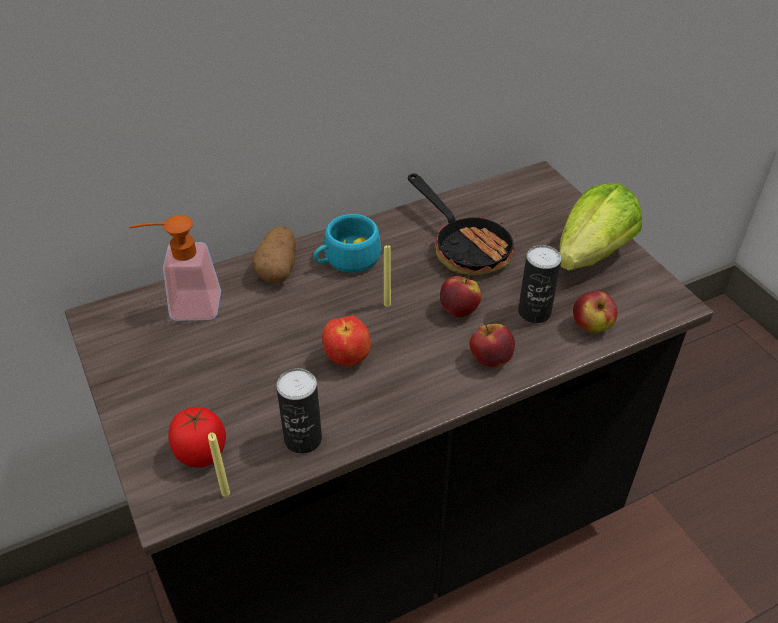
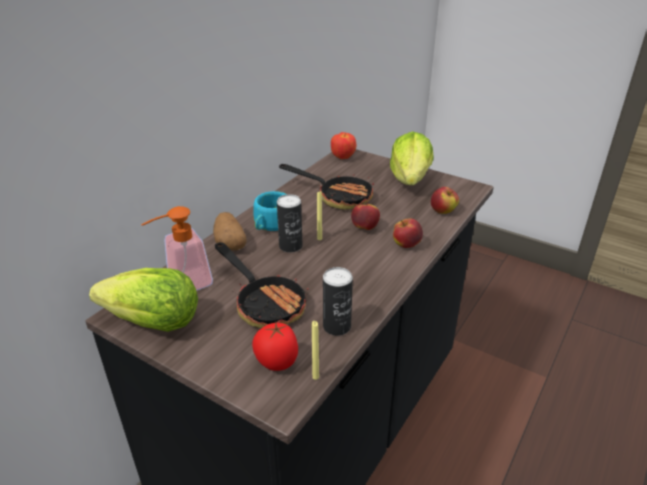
camera: 30 degrees left, 10 degrees down
(122, 343) = (154, 323): none -> lettuce
(251, 369) = (265, 302): none -> frying pan
(348, 359) = (323, 274): apple -> apple (343, 158)
(534, 312) = (407, 215): can -> can (290, 246)

